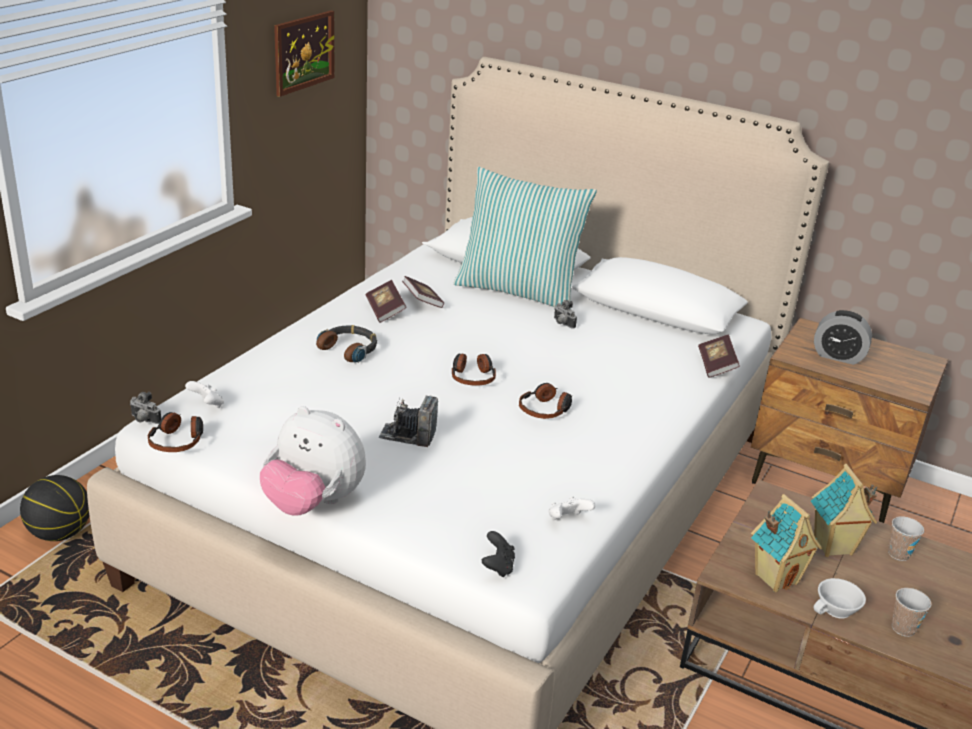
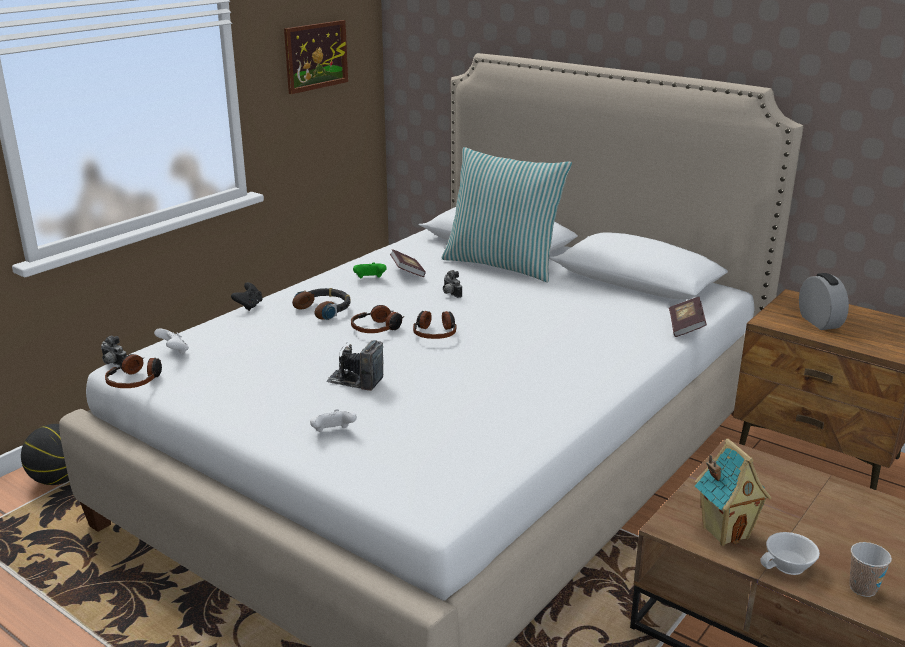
camera: 10 degrees right, 5 degrees down
(313, 503) = (242, 436): plush toy -> none
(385, 311) = (370, 279): book -> green game controller
(498, 567) = (407, 498): black game controller -> black game controller (249, 306)
(545, 409) = (499, 361): headphones -> headphones (377, 328)
(562, 324) = (538, 291): camera -> camera (450, 294)
(567, 520) = (492, 458): white game controller -> white game controller (333, 433)
(833, 547) = (795, 505): toy house -> none
(838, 356) = (819, 322): alarm clock -> alarm clock turned 135 degrees counterclockwise
(898, 554) = (868, 514): cup -> none

